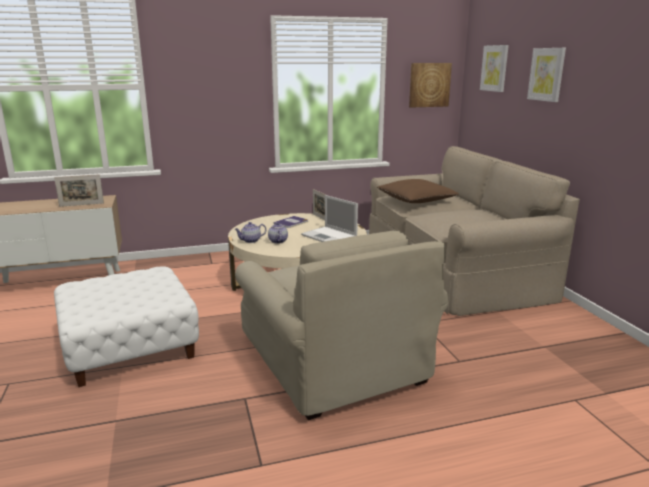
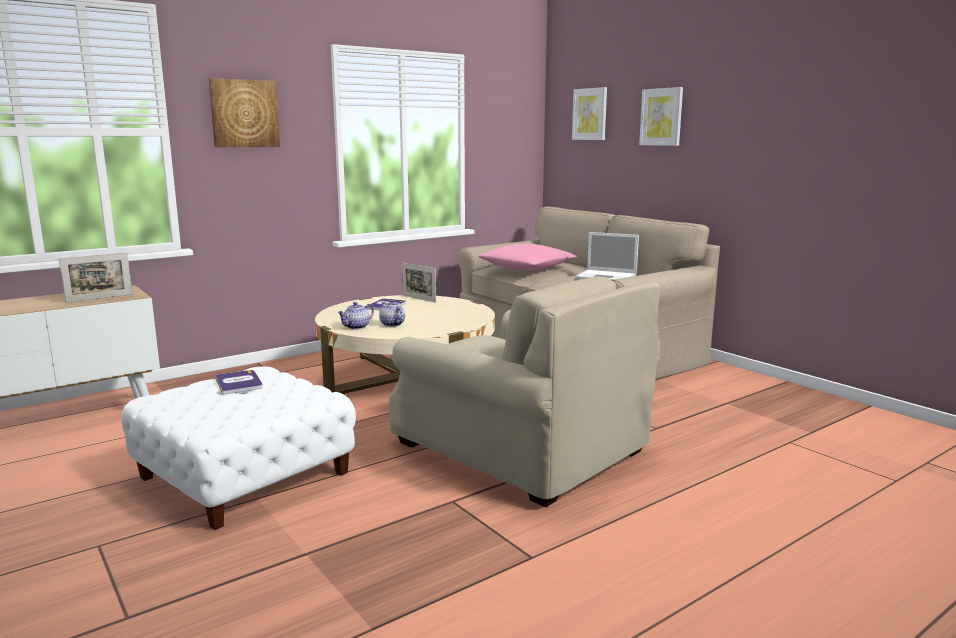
camera: 20 degrees left, 5 degrees down
(135, 279) = (238, 383): none -> book
(330, 236) = (450, 314): laptop -> laptop (607, 277)
(416, 200) = (527, 268): brown pillow -> pink pillow
(429, 85) = (511, 135): picture -> picture (244, 113)

